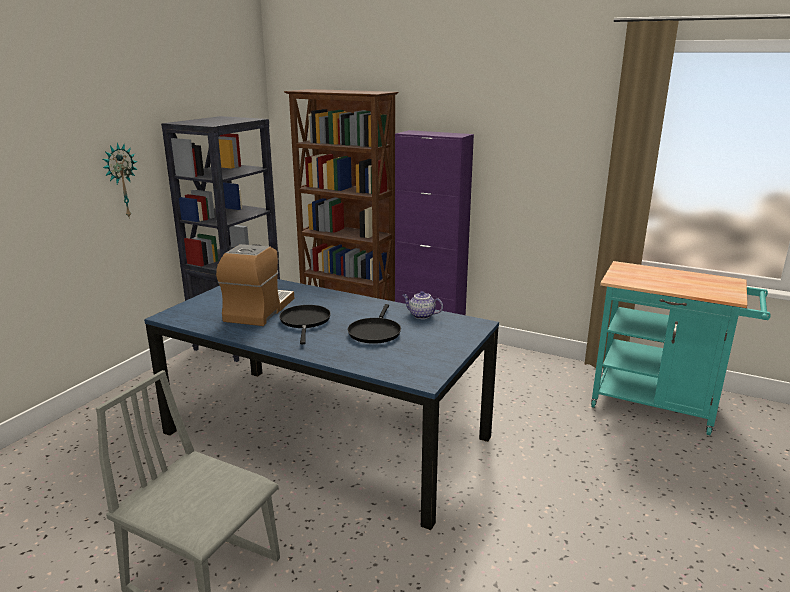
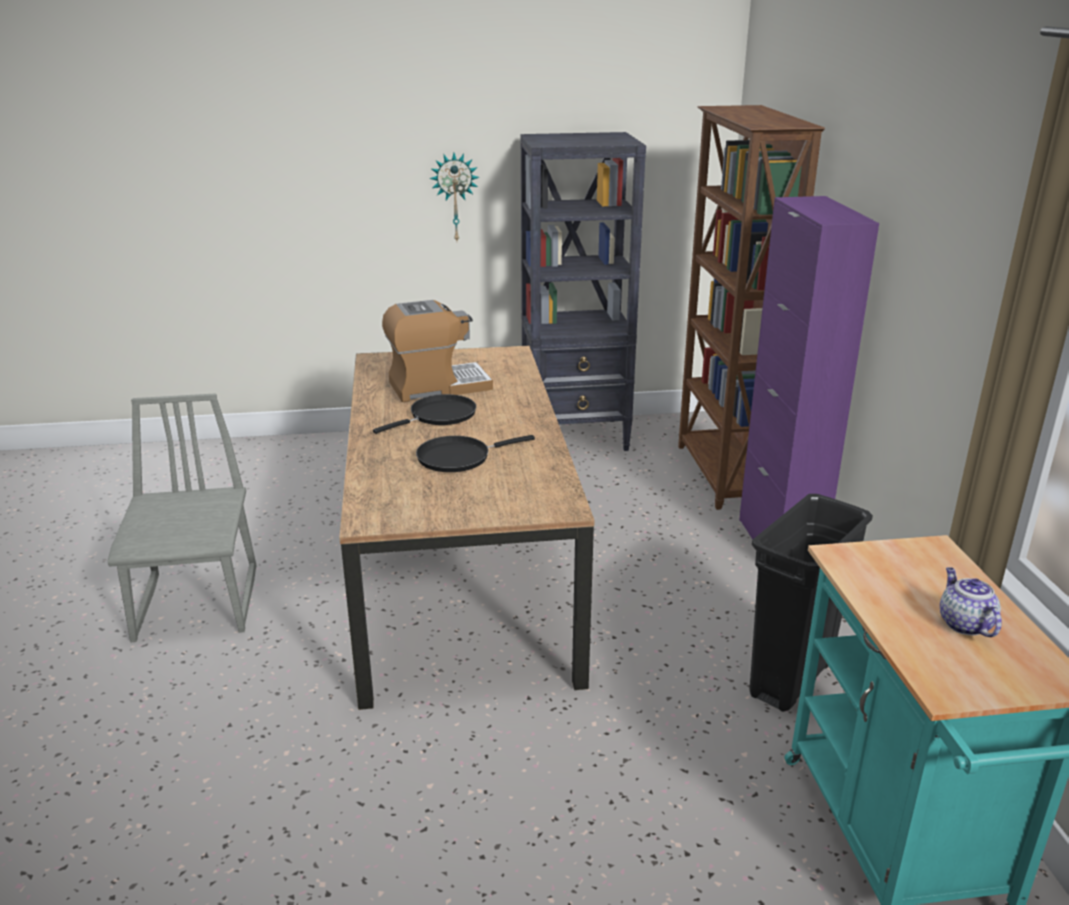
camera: 55 degrees right, 5 degrees up
(324, 435) = (459, 569): blue dining table -> brown dining table
(421, 315) = (542, 467): teapot -> teapot (963, 624)
(534, 380) = (791, 678): none -> black trash can

